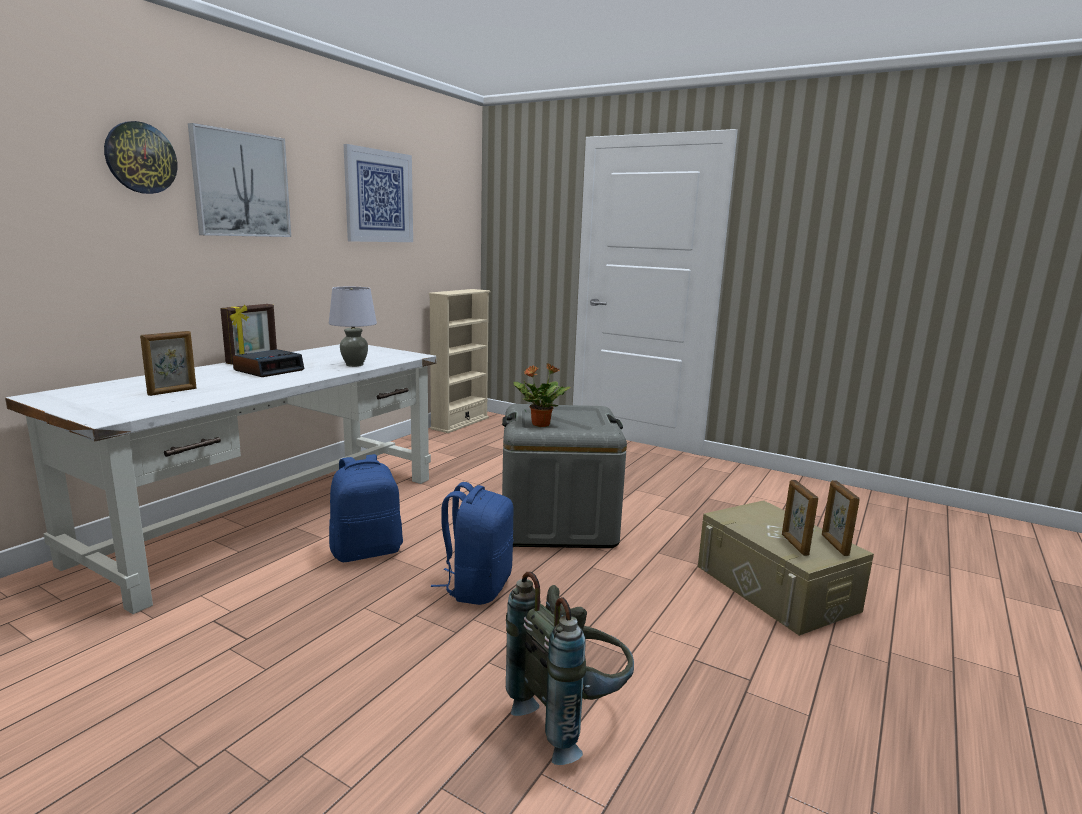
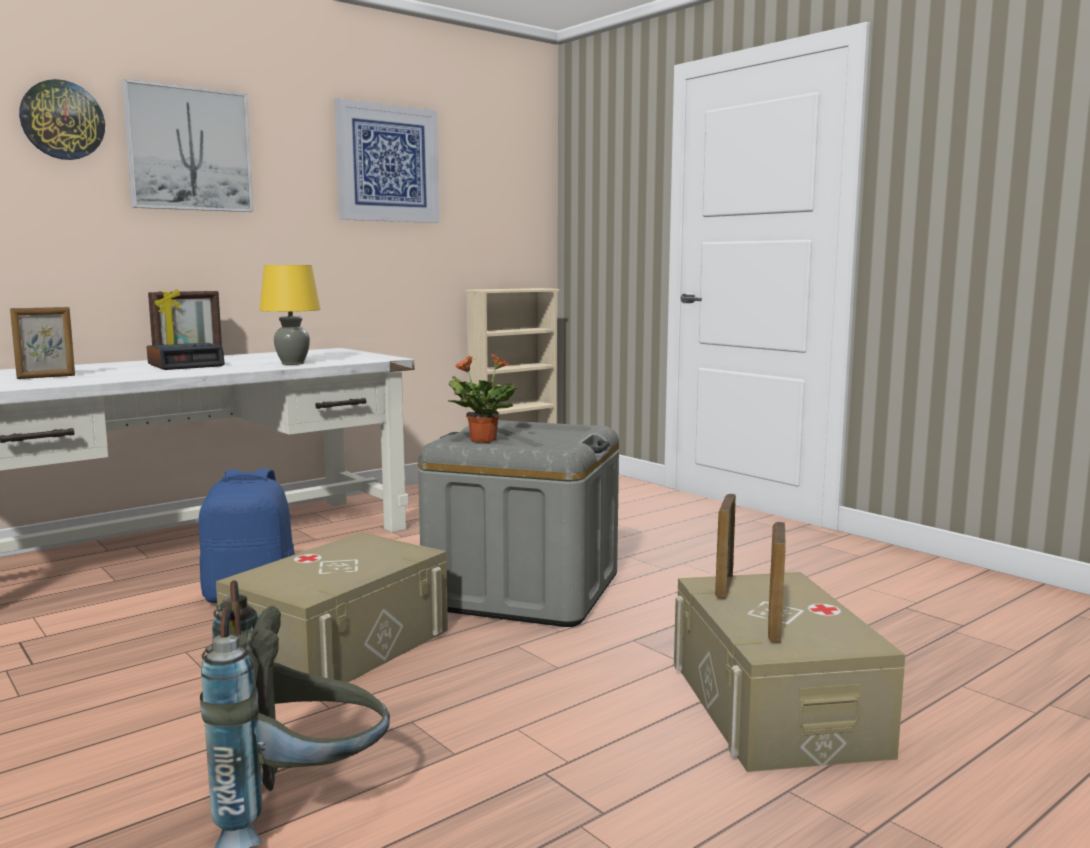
camera: 20 degrees right, 5 degrees down
(354, 365) = (293, 363): grey table lamp -> yellow table lamp
(477, 587) = (340, 648): blue backpack -> beige storage box
(834, 545) = (846, 636): picture frame -> picture frame (724, 587)

